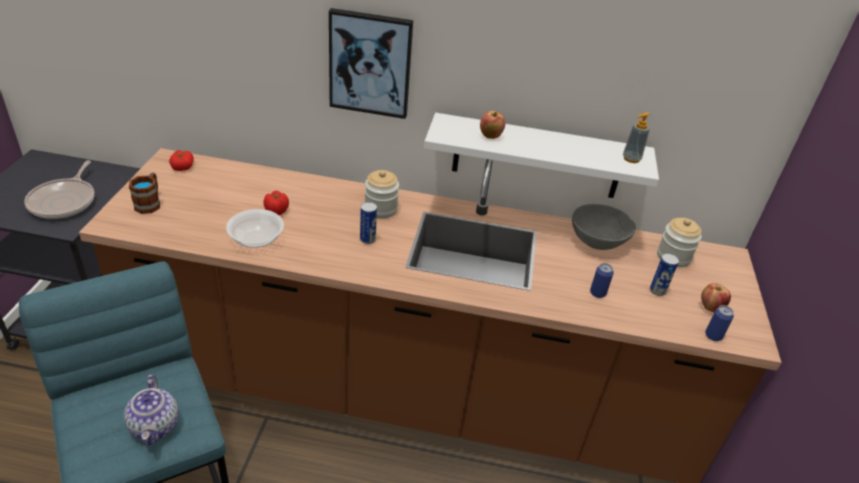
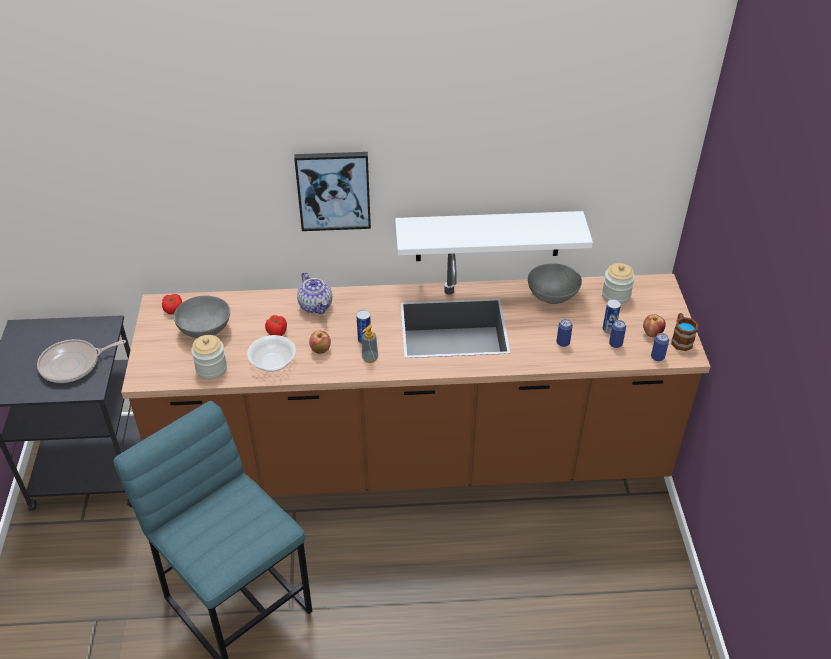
camera: 10 degrees left, 5 degrees up
(64, 201) = (73, 364): frying pan -> frying pan turned 75 degrees clockwise
(150, 203) = (165, 351): mug -> mug (680, 339)
(155, 426) = (248, 531): teapot -> teapot (316, 306)
(203, 192) = (205, 329): none -> grey bowl
(380, 209) = (364, 309): jar -> jar (211, 369)
(490, 136) = (449, 232): apple -> apple (320, 350)
(631, 159) = (567, 227): soap dispenser -> soap dispenser (370, 358)
(662, 309) = (615, 344): none -> can

